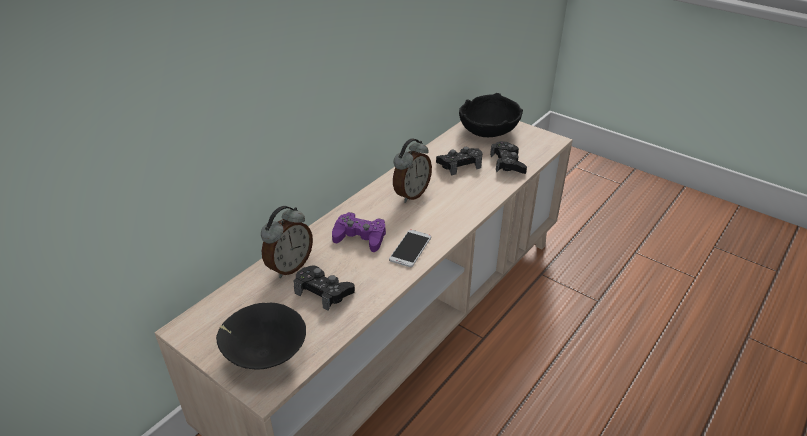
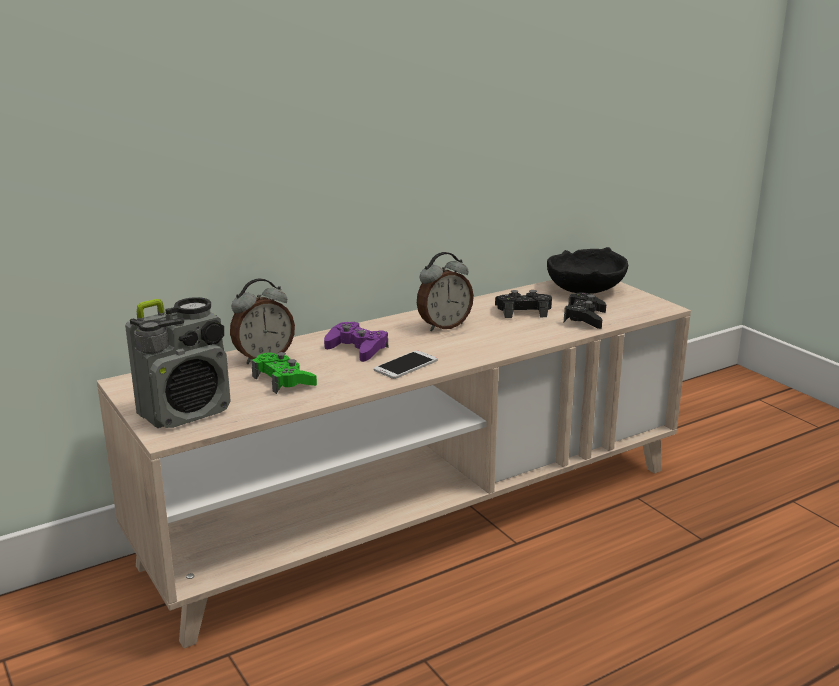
camera: 20 degrees right, 15 degrees down
(264, 354) = (186, 412): black bowl -> radio
(323, 291) = (283, 380): black game controller -> green game controller

